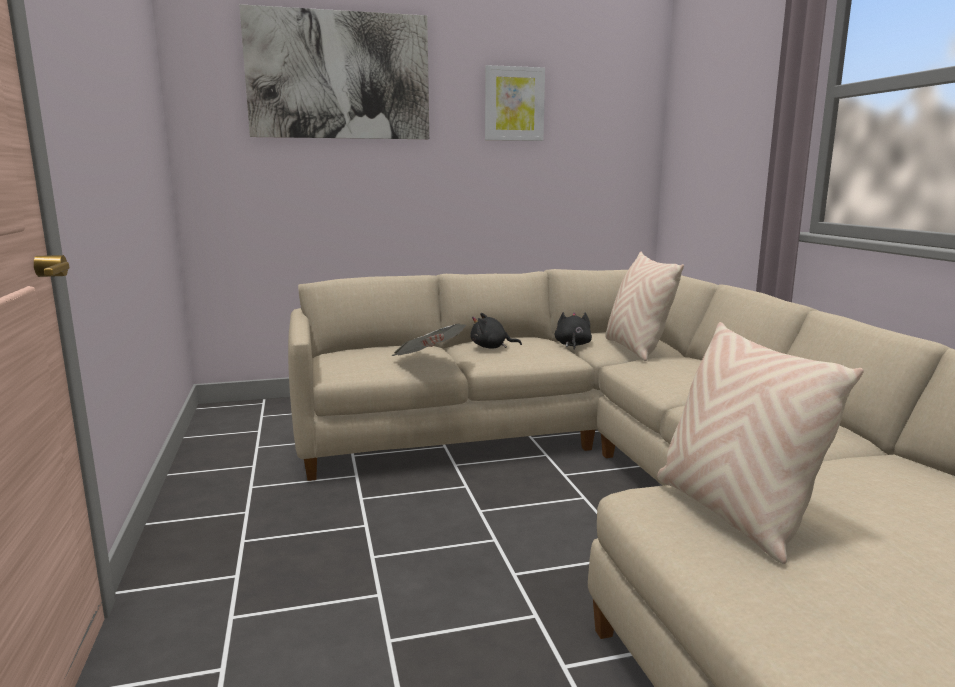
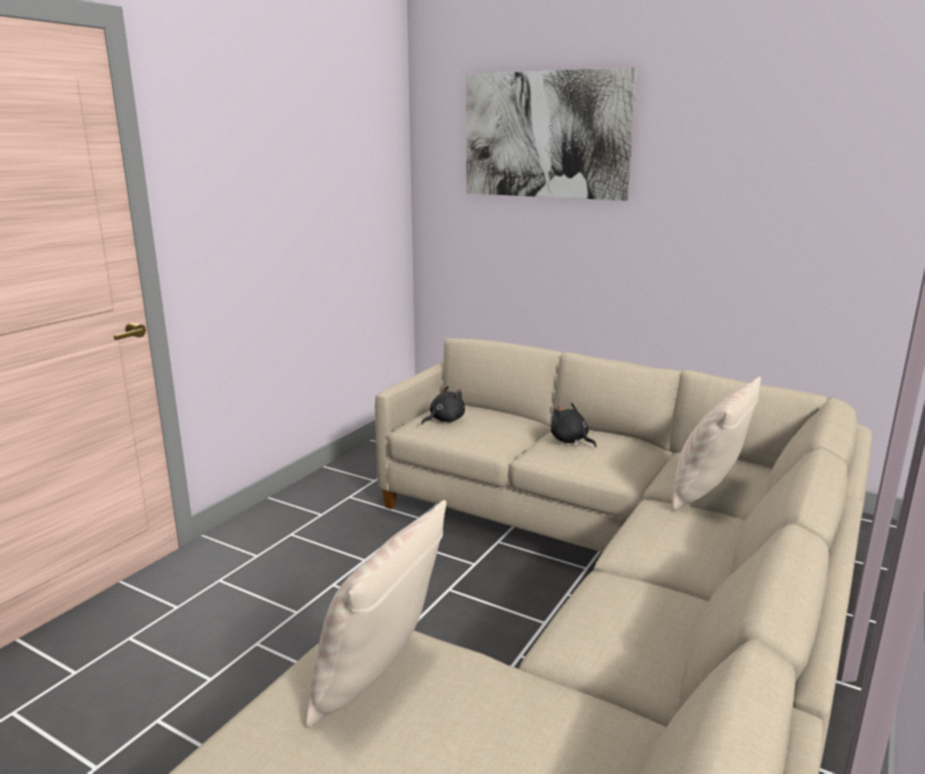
camera: 45 degrees right, 5 degrees up
(428, 360) = (491, 437): newspaper -> none
(514, 104) = (732, 162): picture -> none
(572, 345) = (661, 463): black plush toy -> black plush toy (444, 420)

